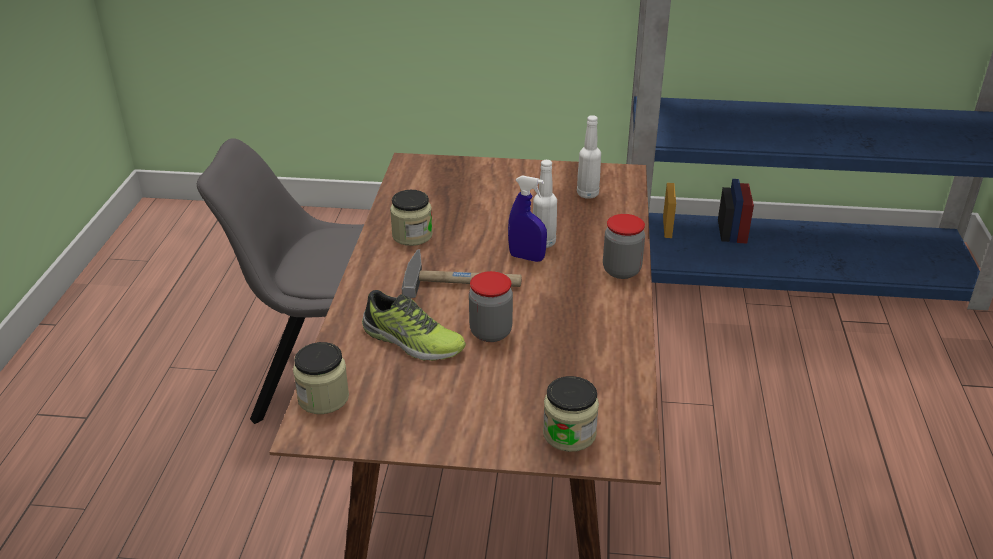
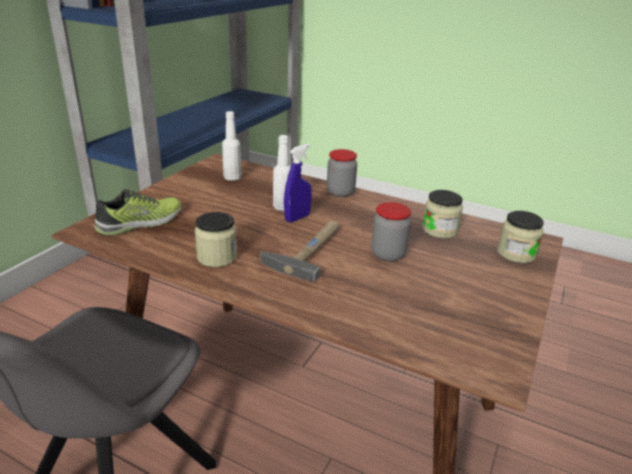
camera: 70 degrees left, 5 degrees down
(323, 398) = (449, 357): jar -> jar (439, 230)
(412, 341) = (383, 291): shoe -> shoe (141, 223)

